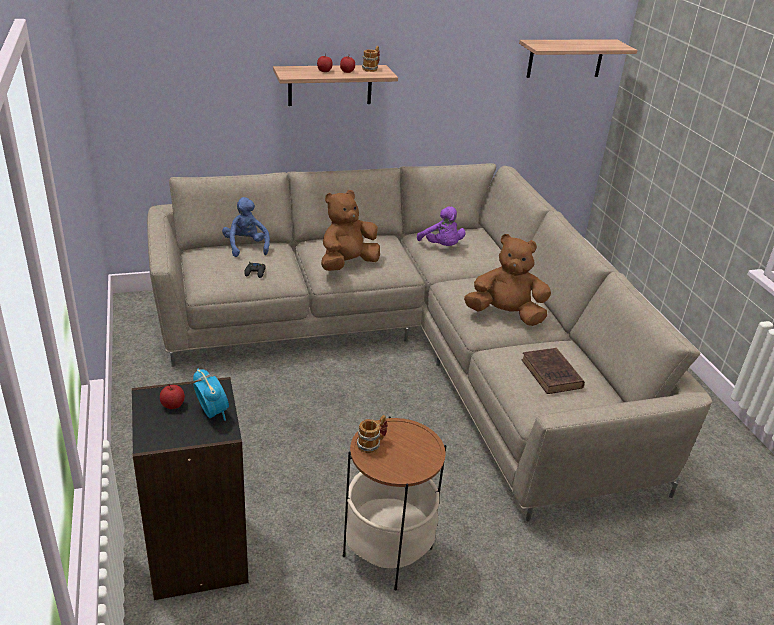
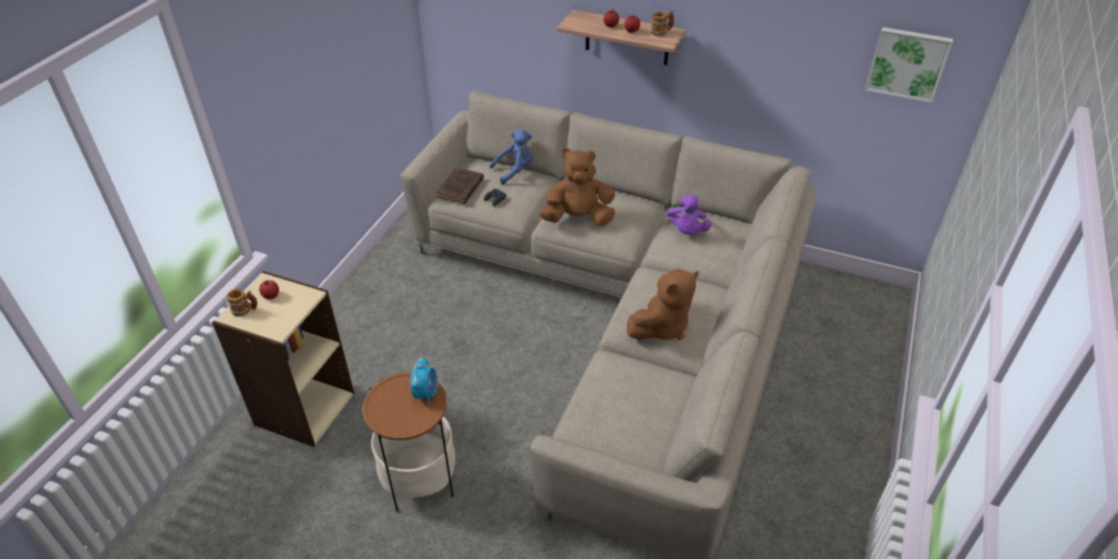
camera: 40 degrees right, 10 degrees up
(196, 554) = (304, 408): black bookcase -> beige bookcase
(212, 412) = (286, 313): alarm clock -> alarm clock (426, 393)
(246, 246) = (515, 171): blue plush toy -> blue plush toy turned 45 degrees clockwise
(372, 444) = (391, 390): mug -> mug (245, 310)
(505, 315) = (661, 327): brown plush toy -> brown plush toy turned 90 degrees clockwise
(552, 375) = (630, 404): brown book -> brown book (460, 189)
(565, 58) = (907, 63): shelf -> picture

